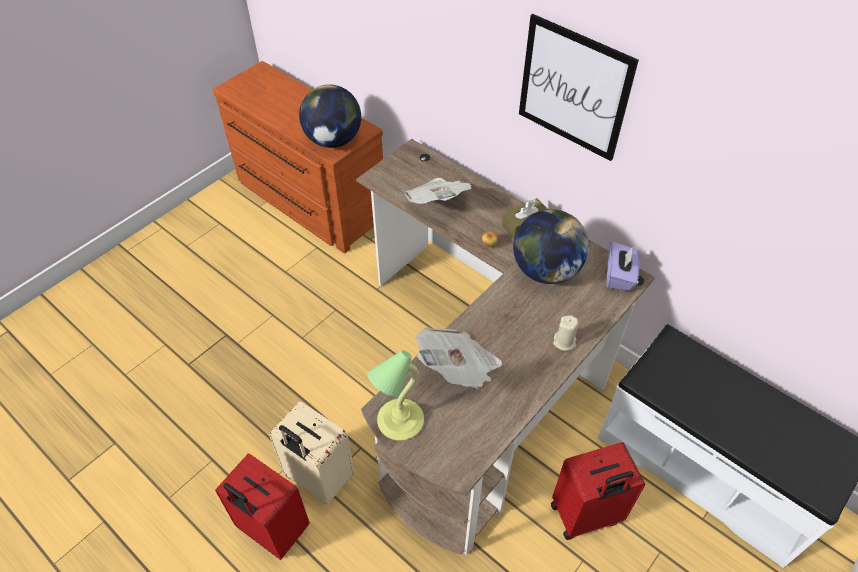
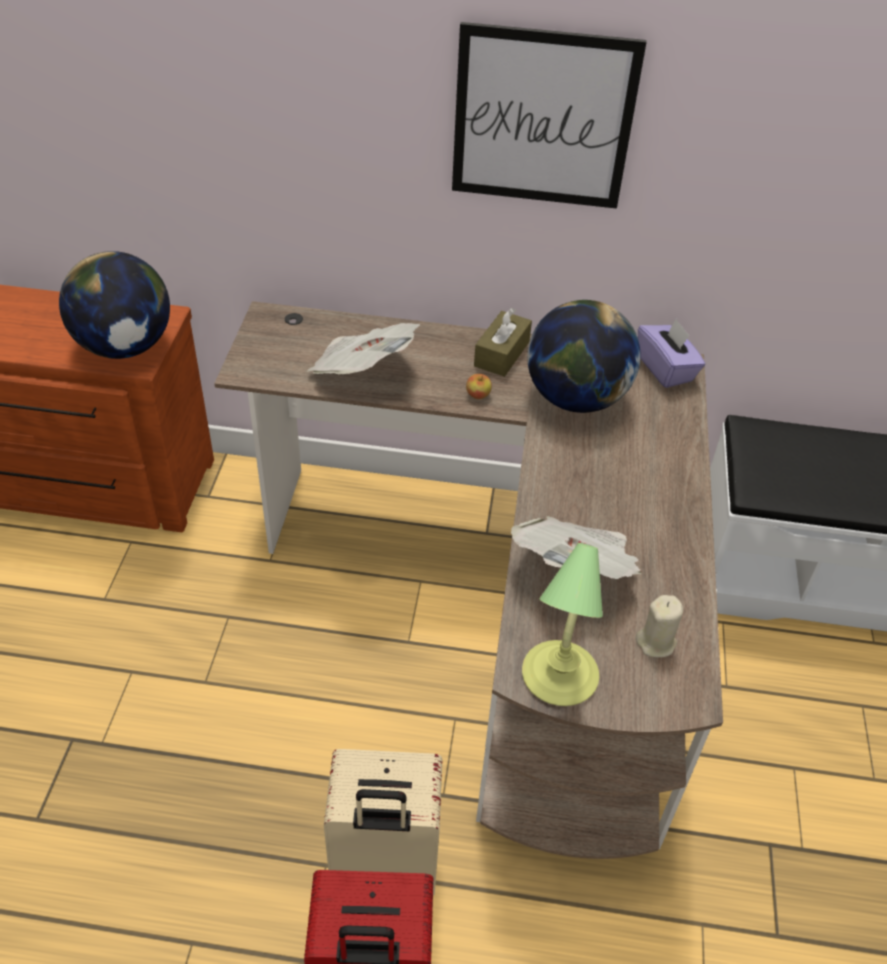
camera: 35 degrees left, 5 degrees down
(564, 342) = (672, 473): beige candle -> beige candle (656, 642)
(586, 515) = (755, 712): red suitcase -> none

